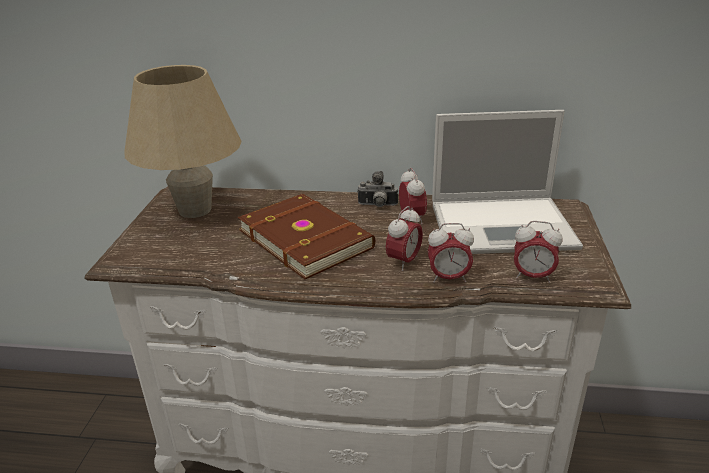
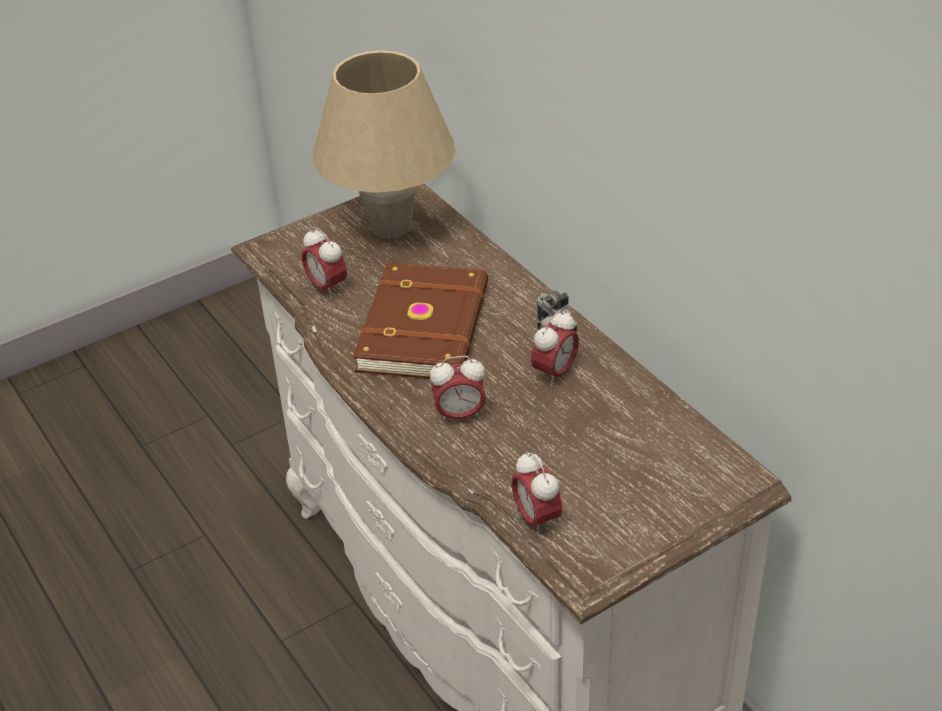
camera: 50 degrees right, 10 degrees up
(448, 278) = (464, 461): alarm clock -> alarm clock (327, 287)
(504, 225) = (626, 448): laptop -> none

